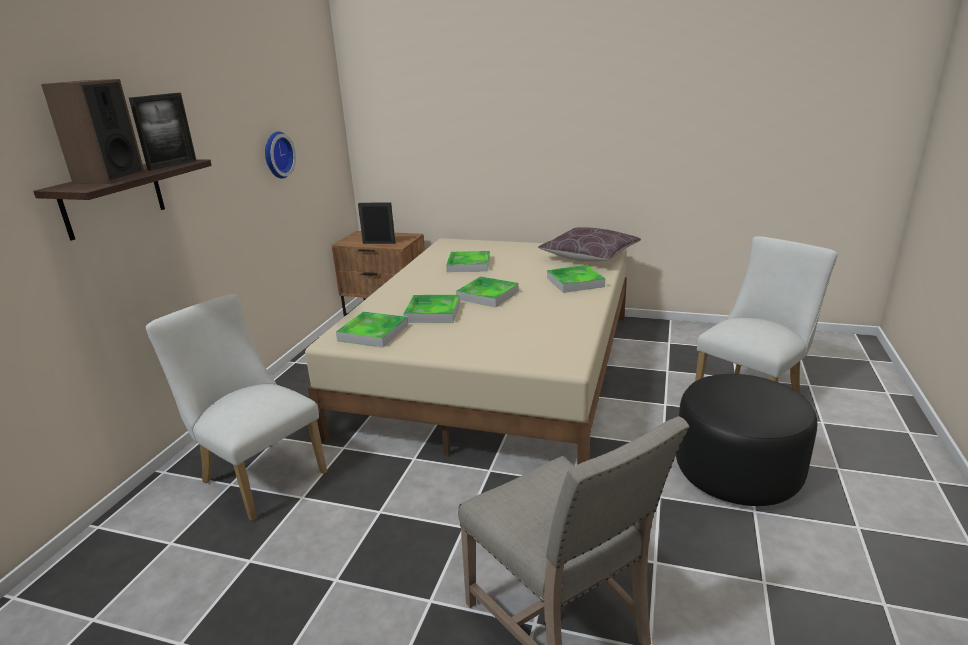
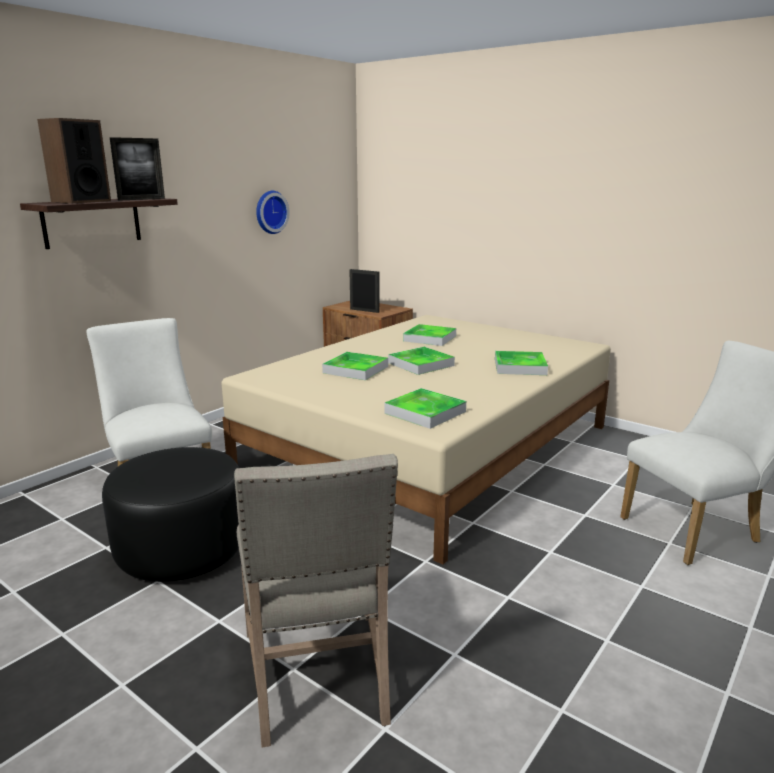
camera: 20 degrees right, 5 degrees down
(373, 333) = (287, 376): tray -> tray (425, 412)
(589, 256) = (559, 348): brown pillow -> none
(737, 472) = (617, 598): black ottoman -> black ottoman (182, 550)

